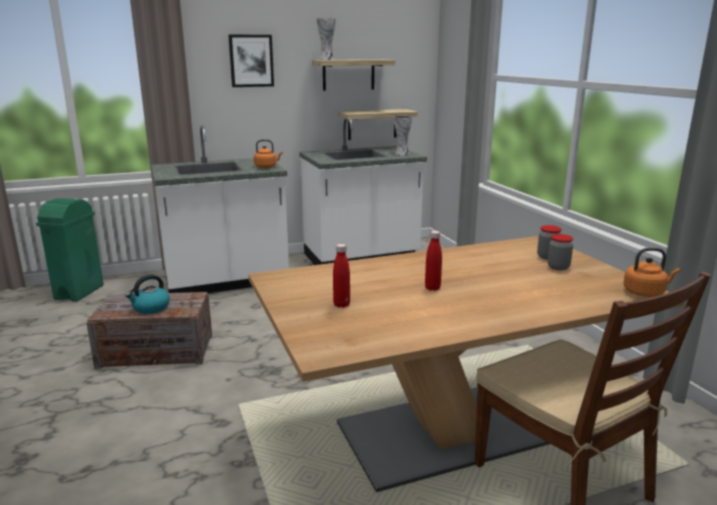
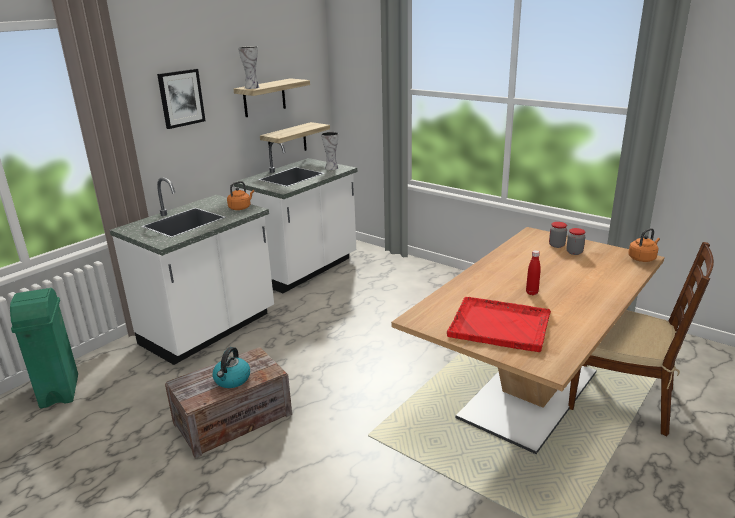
camera: 30 degrees left, 5 degrees up
(341, 305) = (500, 326): red bottle -> red tray

